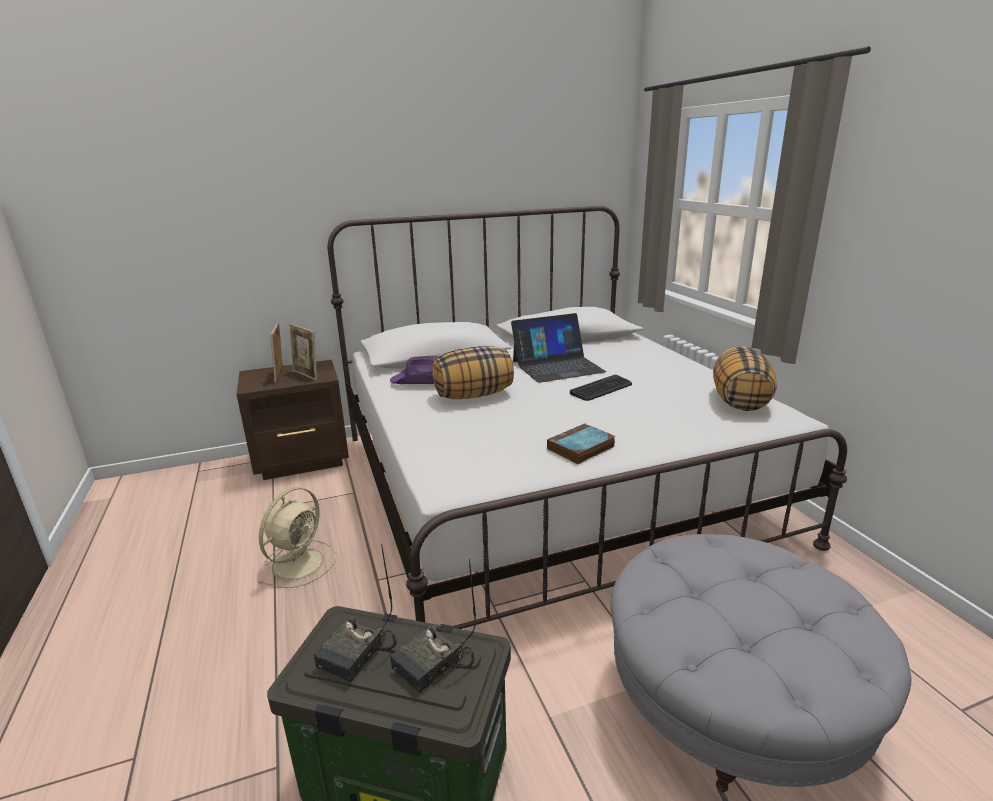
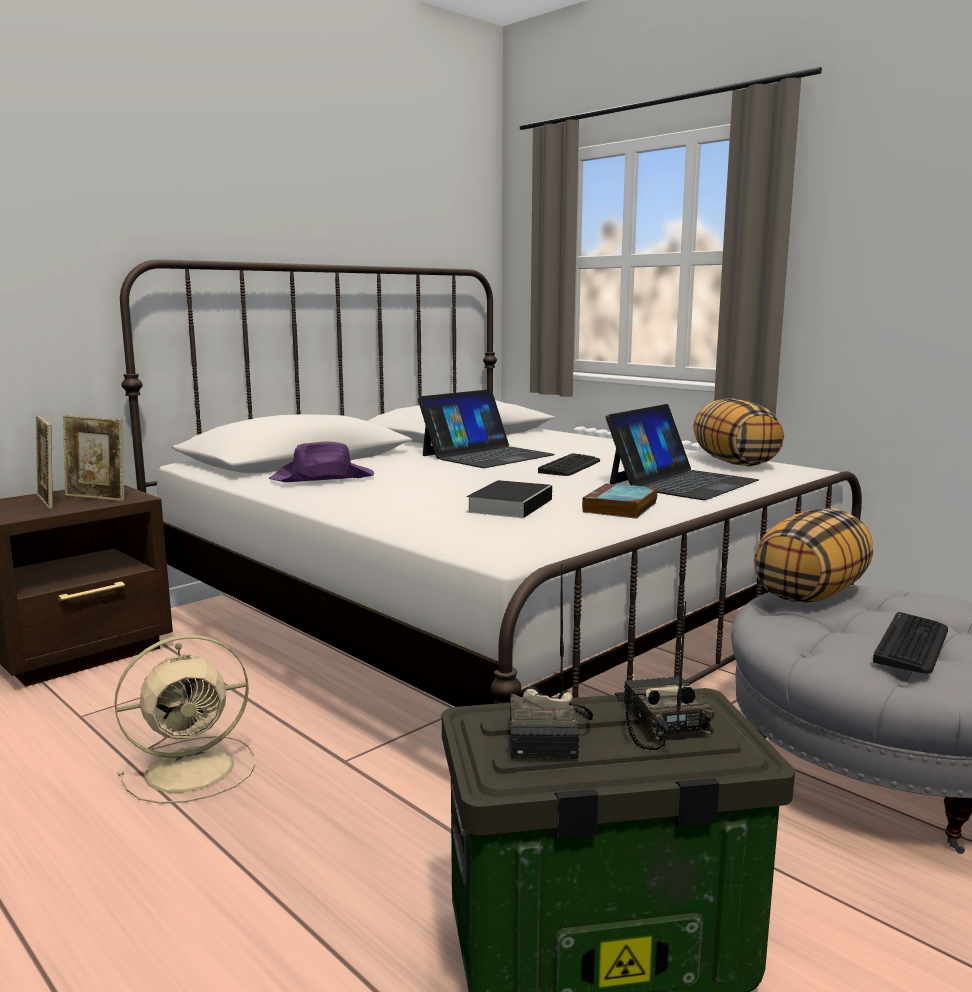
camera: 25 degrees left, 10 degrees down
(299, 562) = (194, 768): beige fan -> beige fan turned 60 degrees clockwise
(433, 665) = (661, 723): radio -> radio turned 150 degrees clockwise
(474, 395) = (414, 483): pillow -> pillow (810, 594)
(508, 431) = (510, 505): none -> book
(664, 422) = (682, 482): none -> laptop
(730, 631) = (912, 644): none -> keyboard

